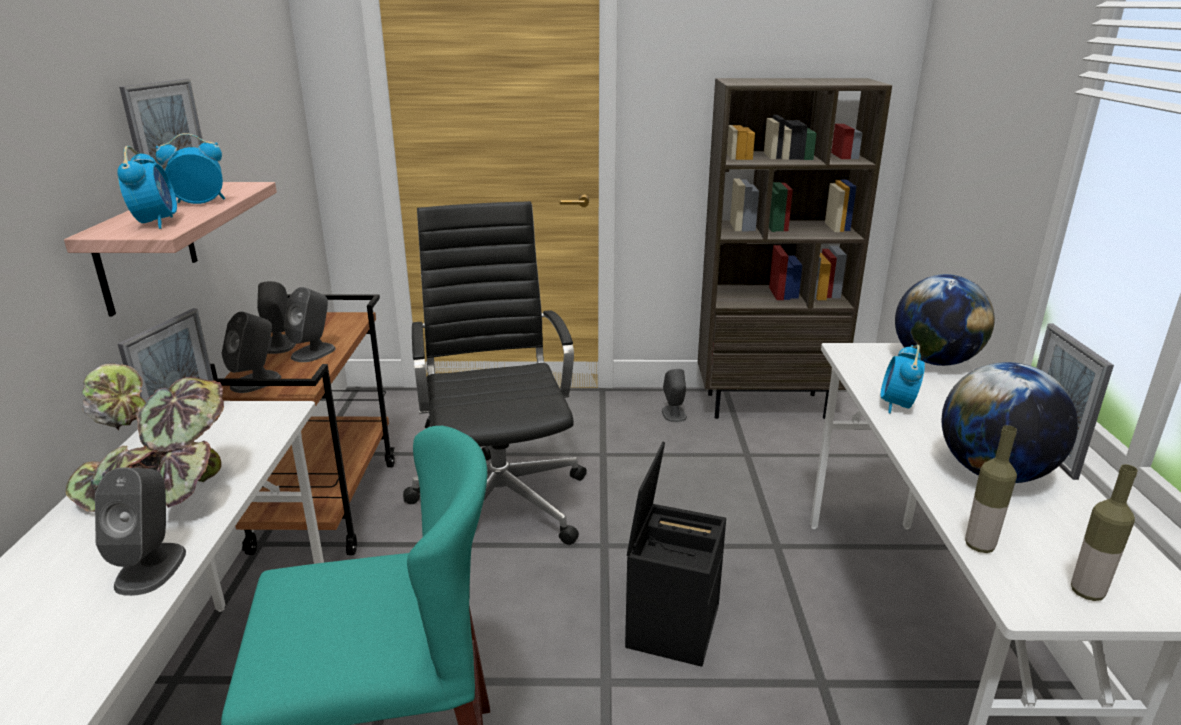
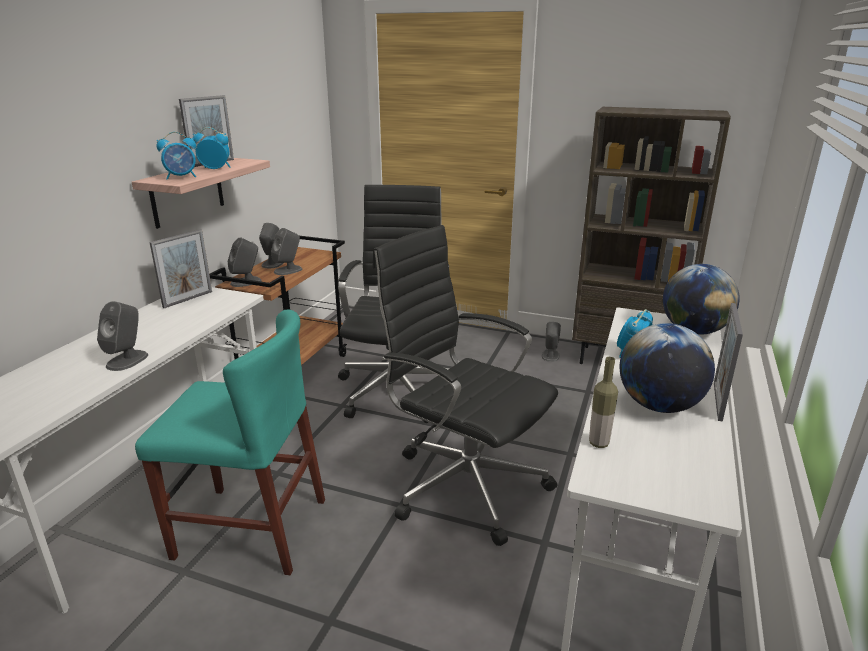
camera: 20 degrees right, 0 degrees up
(156, 223) = (181, 177): alarm clock -> alarm clock turned 60 degrees clockwise
(166, 490) = (158, 327): potted plant -> none
(672, 623) = (464, 483): black storage box -> black office chair
(1087, 592) = (647, 483): bottle -> none

